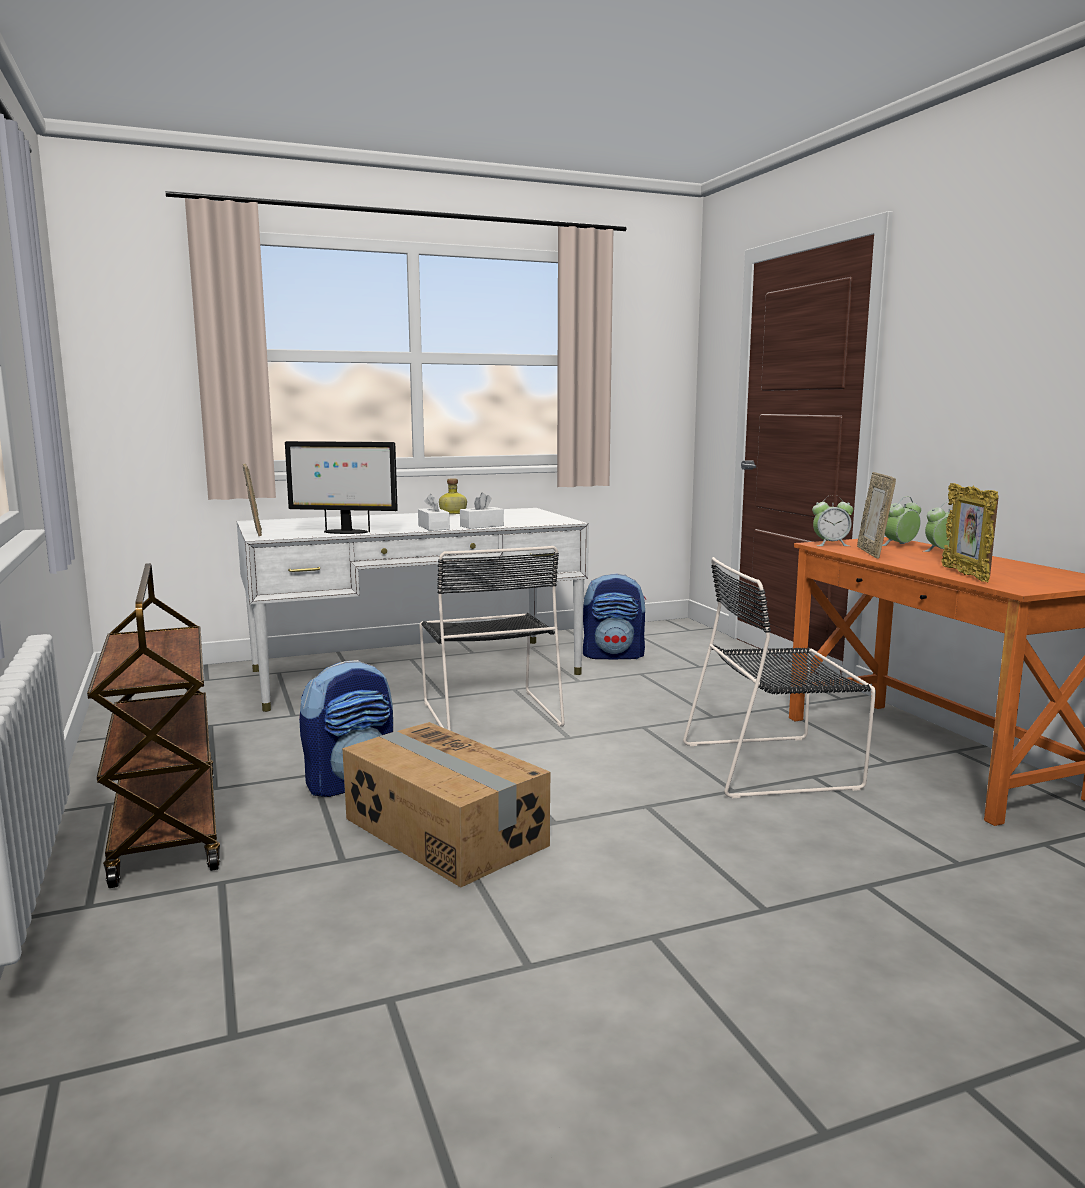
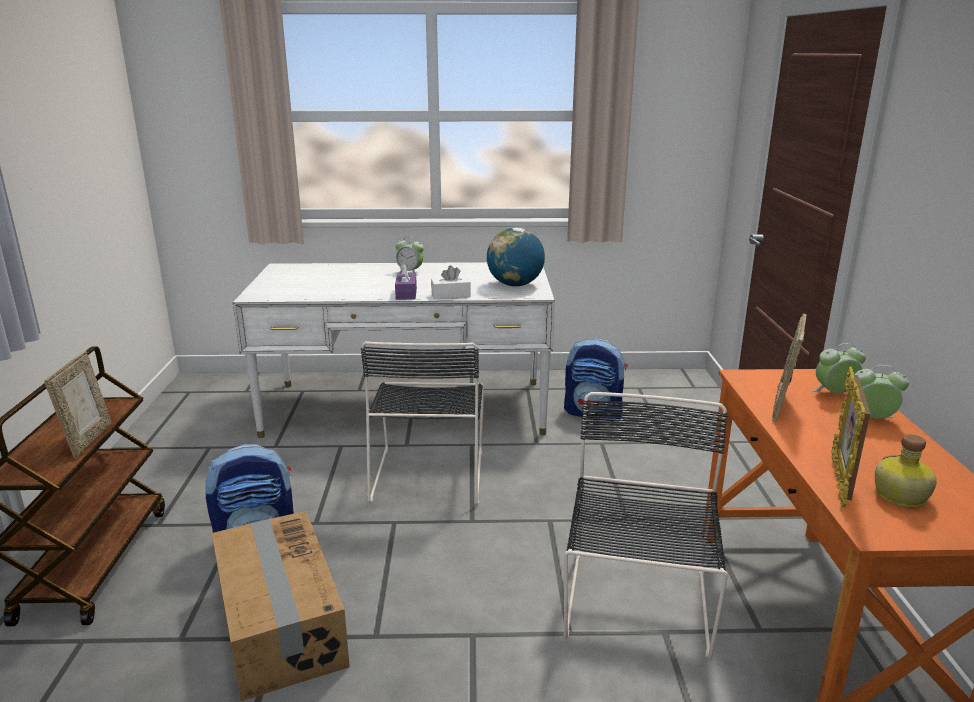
camera: 20 degrees right, 10 degrees up
(254, 532) = (255, 287): picture frame -> picture frame (88, 439)
(344, 532) = (325, 294): monitor -> none
(433, 527) = (406, 294): white tissue box -> purple tissue box
(452, 513) = (454, 266): bottle -> bottle (899, 496)
(535, 518) = (515, 285): none -> globe
(775, 765) = (637, 605): black chair -> black chair turned 90 degrees clockwise
(830, 544) = (754, 380): alarm clock -> alarm clock (410, 272)

